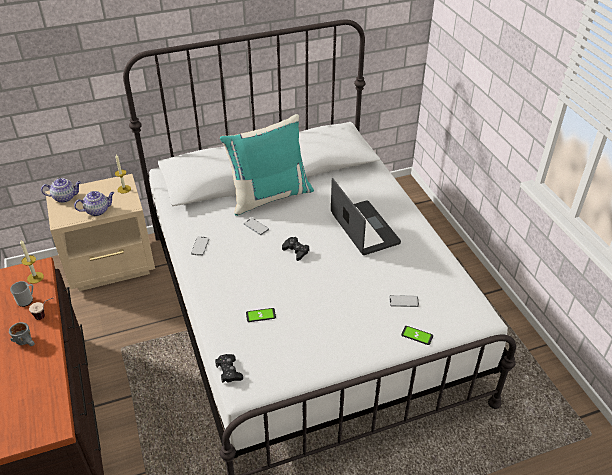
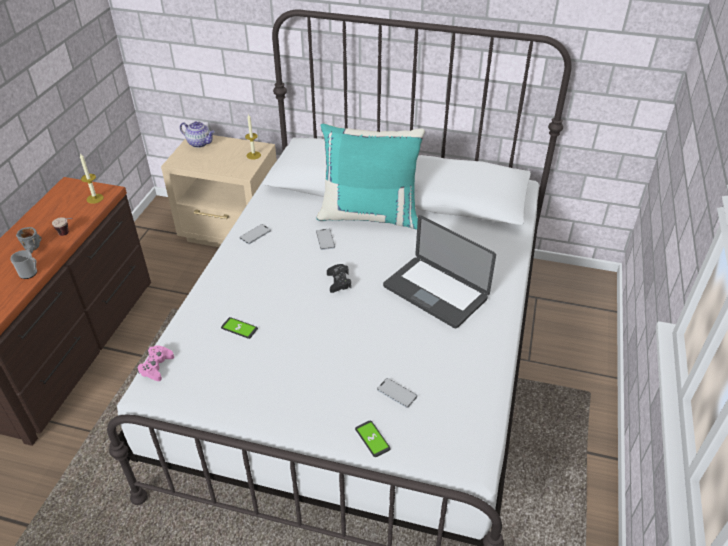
camera: 35 degrees right, 0 degrees up
(26, 300) = (69, 214): mug -> mug (30, 273)
(98, 210) = (213, 165): teapot -> none
(229, 371) = (156, 366): black game controller -> pink game controller
(364, 228) = (435, 293): laptop -> laptop turned 120 degrees clockwise

